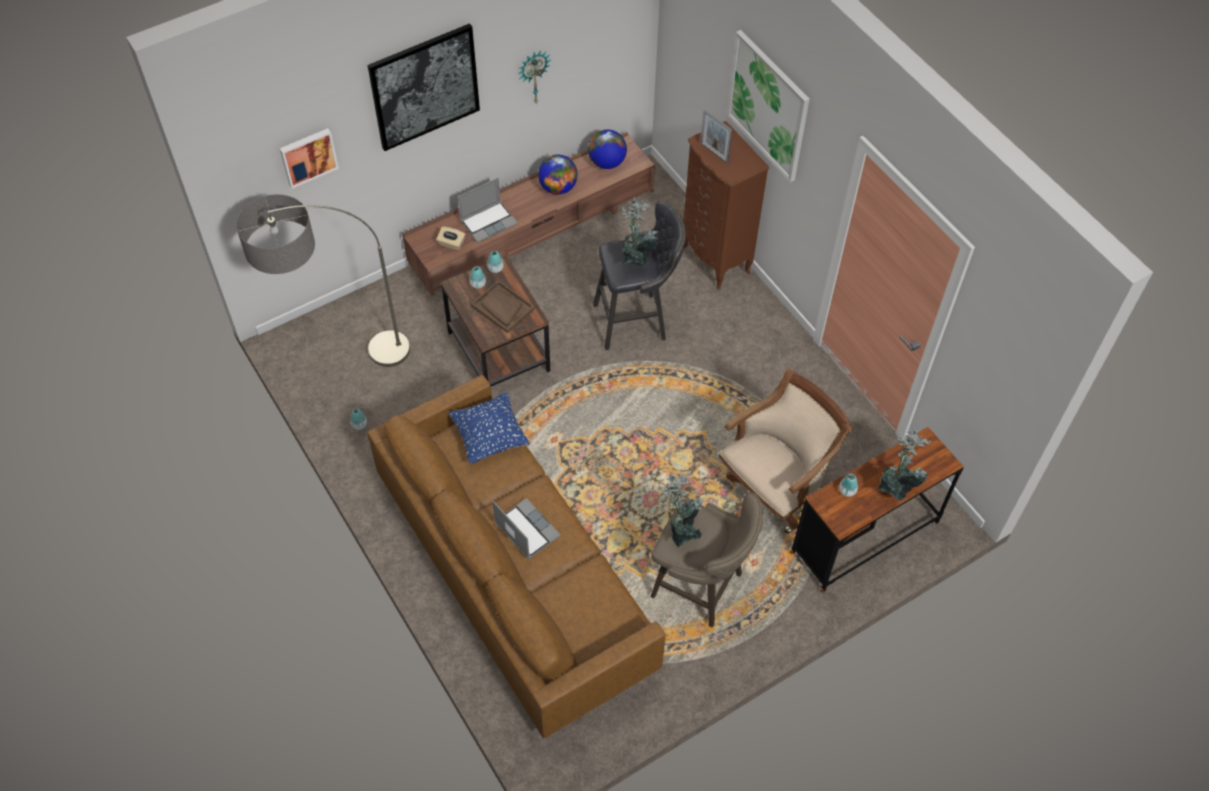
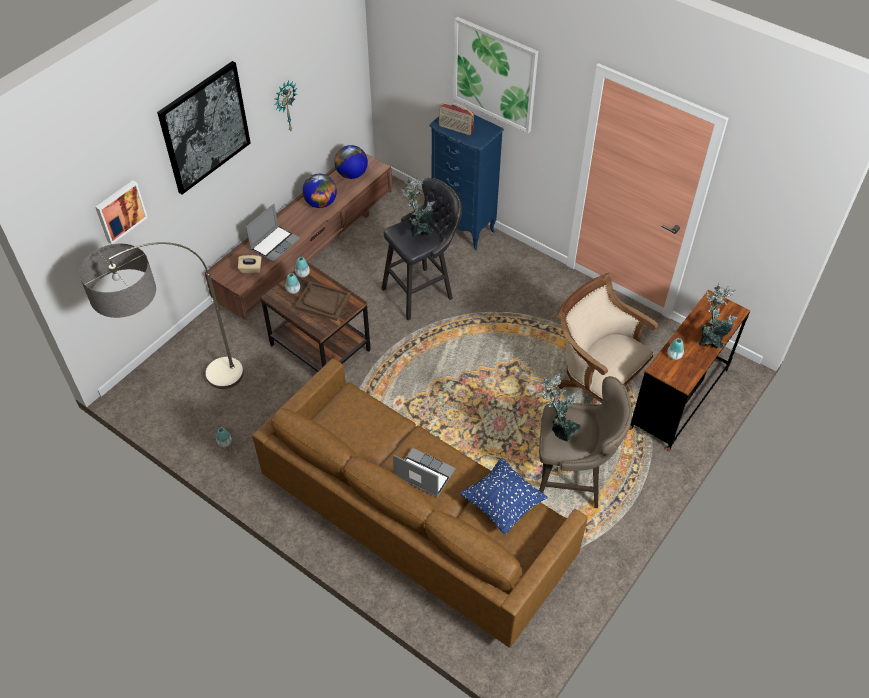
camera: 20 degrees left, 5 degrees down
(490, 437) = (357, 409): blue pillow -> blue pillow (502, 504)
(713, 261) = (462, 230): brown dresser -> blue dresser
(714, 153) = (455, 129): picture frame -> radio
(774, 493) = (594, 388): office chair -> office chair turned 75 degrees counterclockwise

